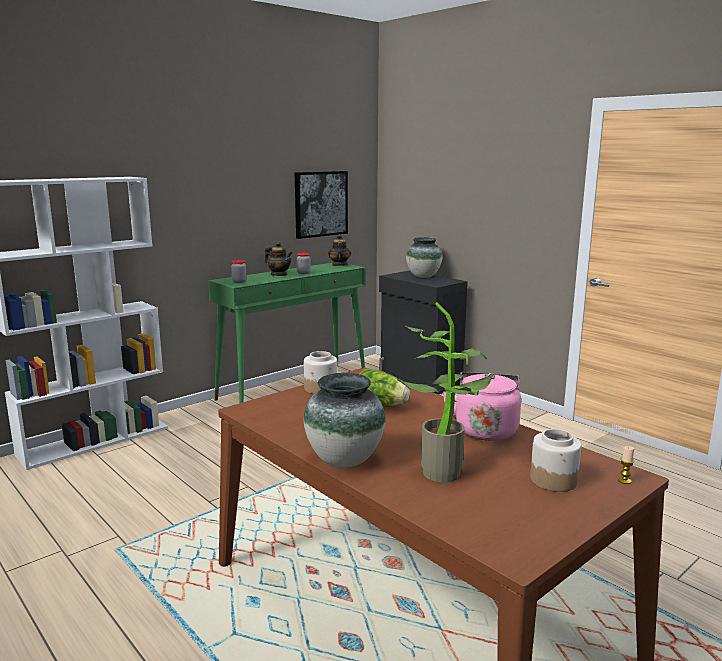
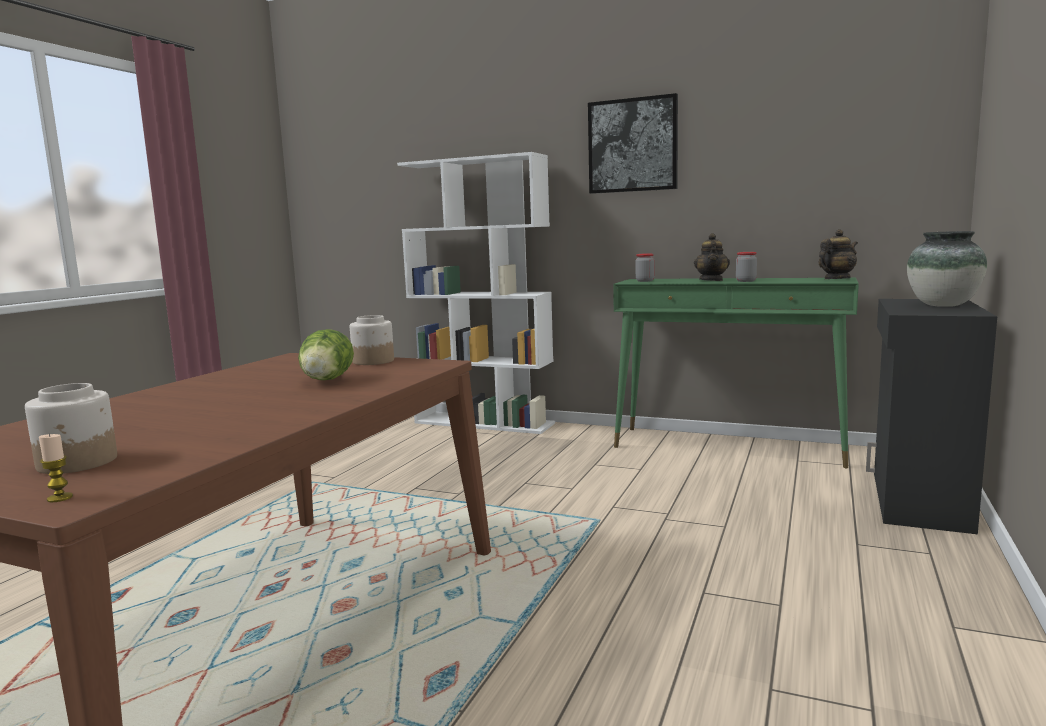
camera: 65 degrees right, 5 degrees down
(320, 204) = (832, 184): picture -> picture (633, 145)
(344, 460) = (160, 392): vase -> none
(444, 470) = (125, 421): potted plant -> none
(485, 429) = (266, 419): pink kettle -> none

